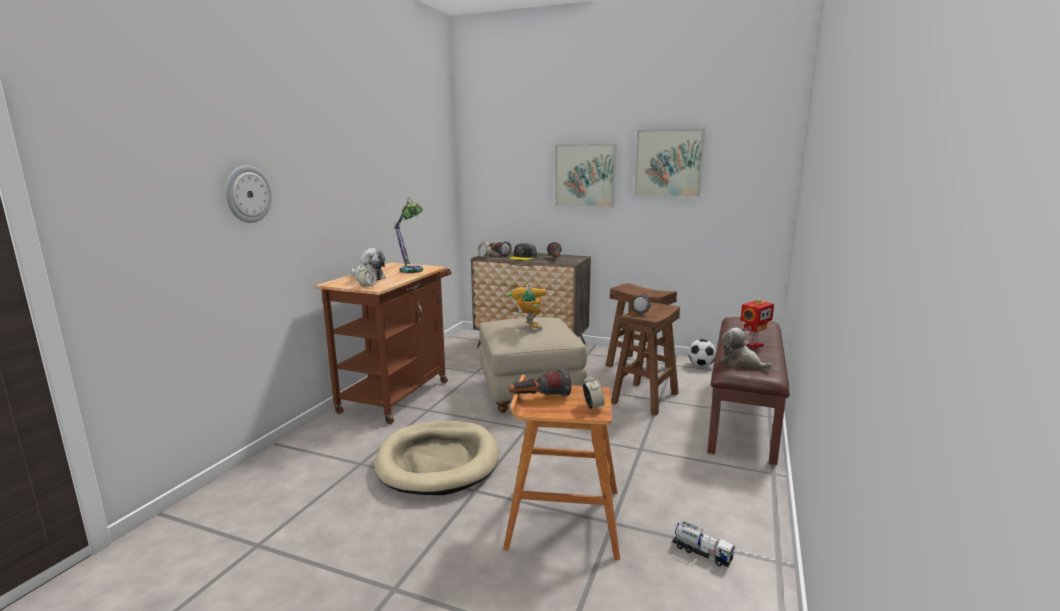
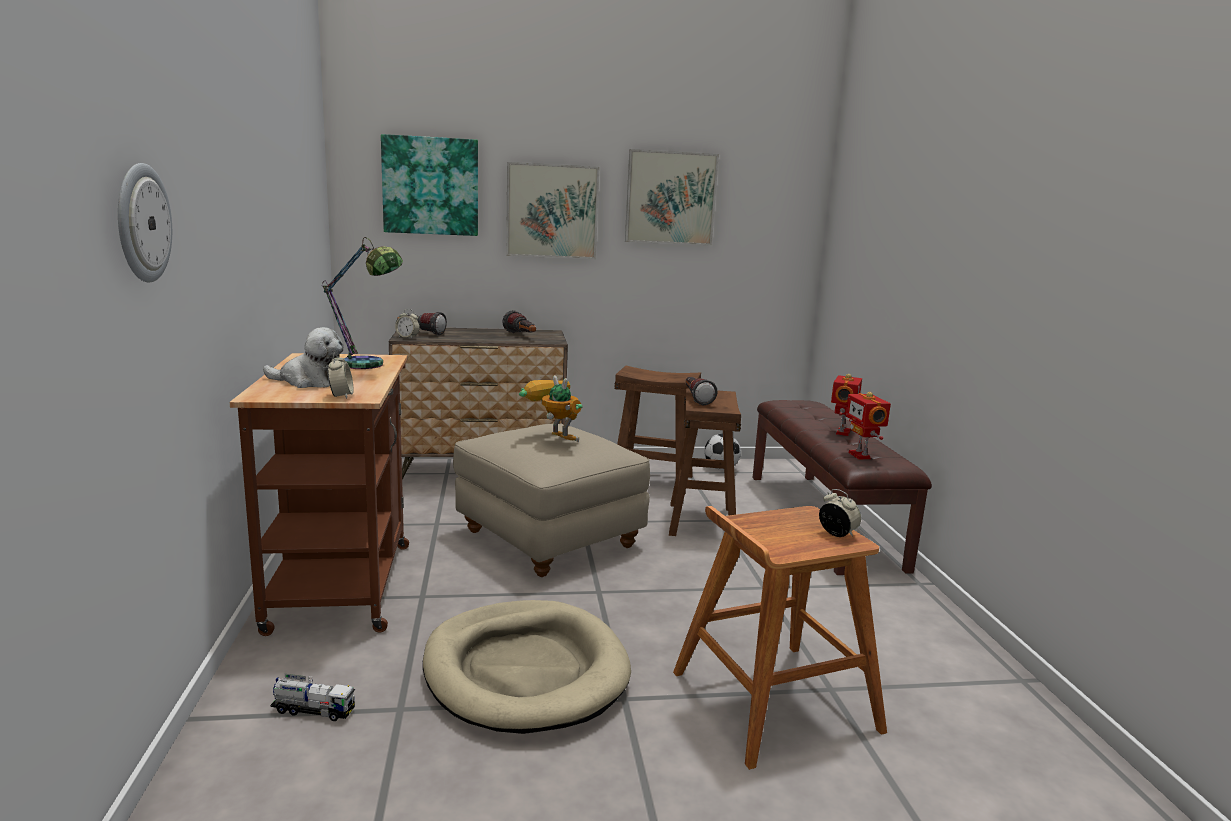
camera: 30 degrees left, 0 degrees up
(511, 162) = (431, 186): none -> picture
(523, 257) = (470, 335): grey cap -> none
(539, 398) = (761, 536): flashlight -> none
(702, 553) = (952, 695): toy truck -> toy truck (313, 710)
(741, 363) = (860, 455): plush toy -> toy robot

